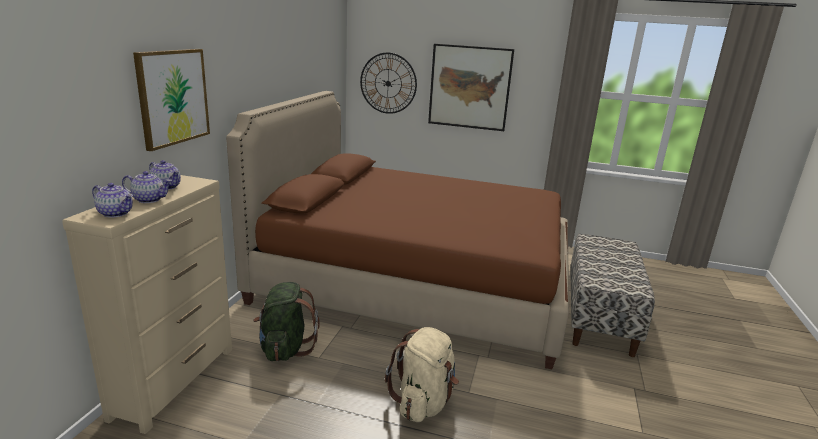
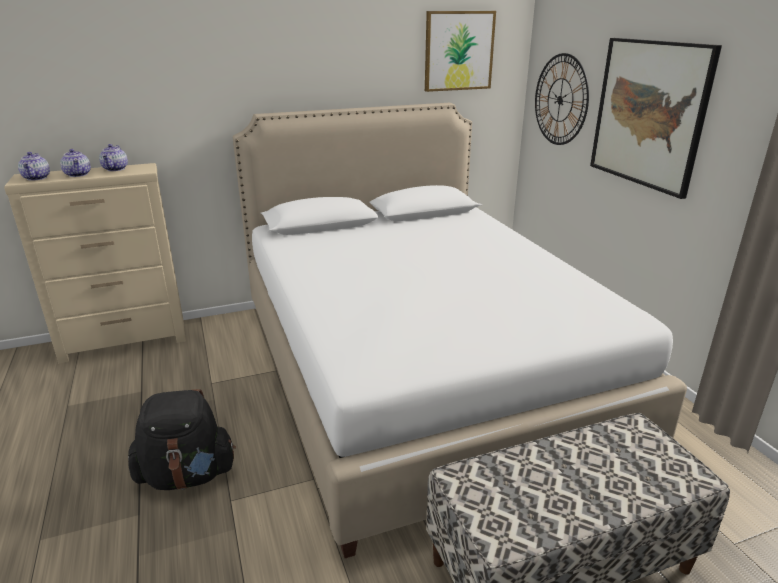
camera: 55 degrees right, 5 degrees up
(173, 97) = (156, 89): picture -> picture (458, 51)
(285, 348) = (210, 361): green backpack -> none
(416, 283) = (418, 372): brown bed -> white bed
(423, 402) = (187, 475): beige backpack -> black backpack

